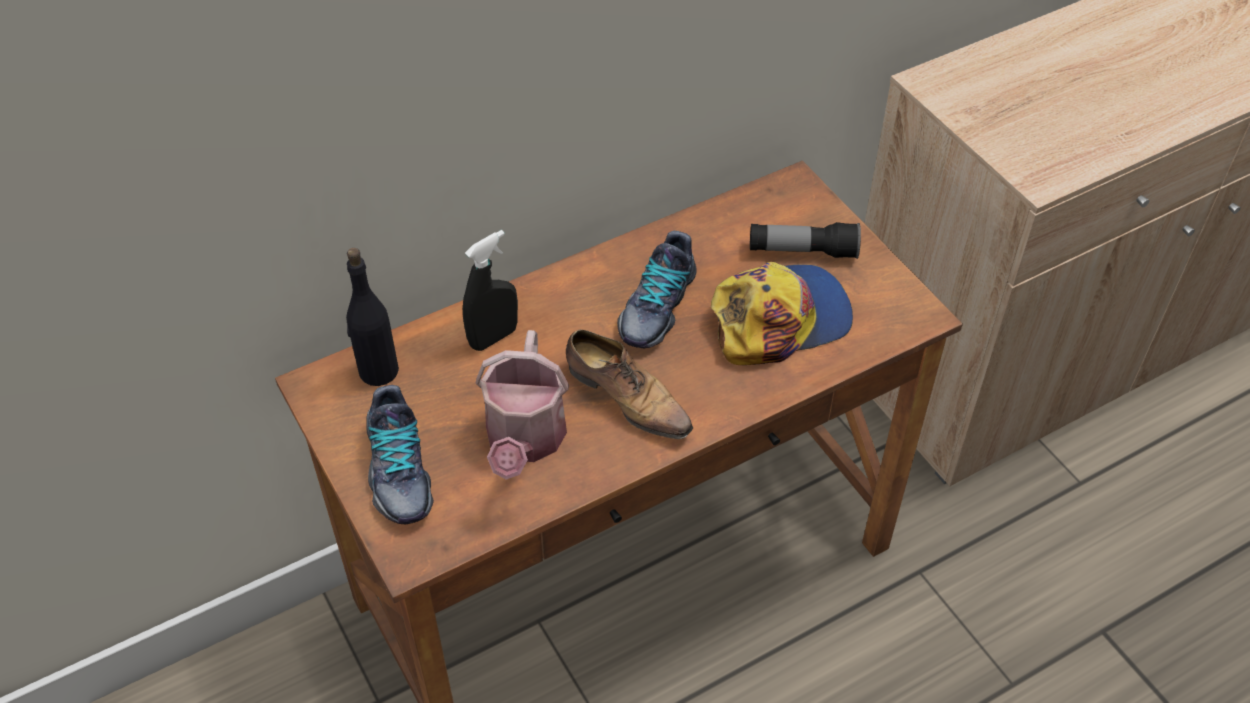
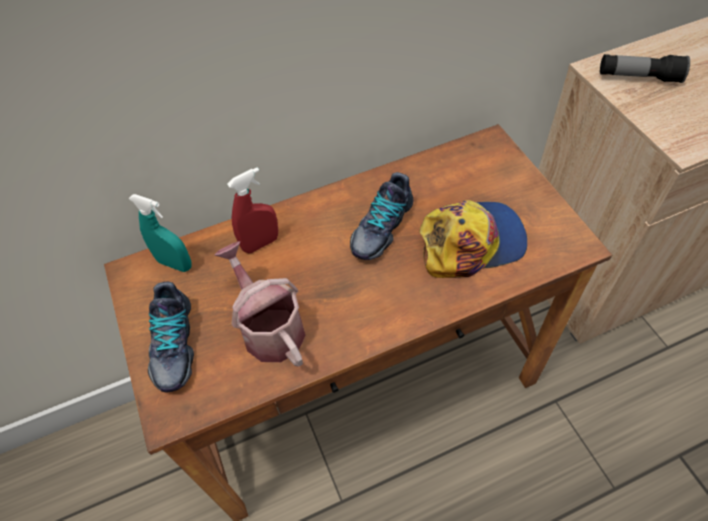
camera: 10 degrees right, 5 degrees up
(378, 371) = (175, 264): black bottle -> turquoise spray bottle
(493, 337) = (261, 243): black spray bottle -> red spray bottle
(524, 441) = (269, 327): watering can -> watering can turned 135 degrees clockwise
(627, 397) = (350, 297): shoe -> none
(802, 251) = (493, 191): flashlight -> flashlight (638, 77)

